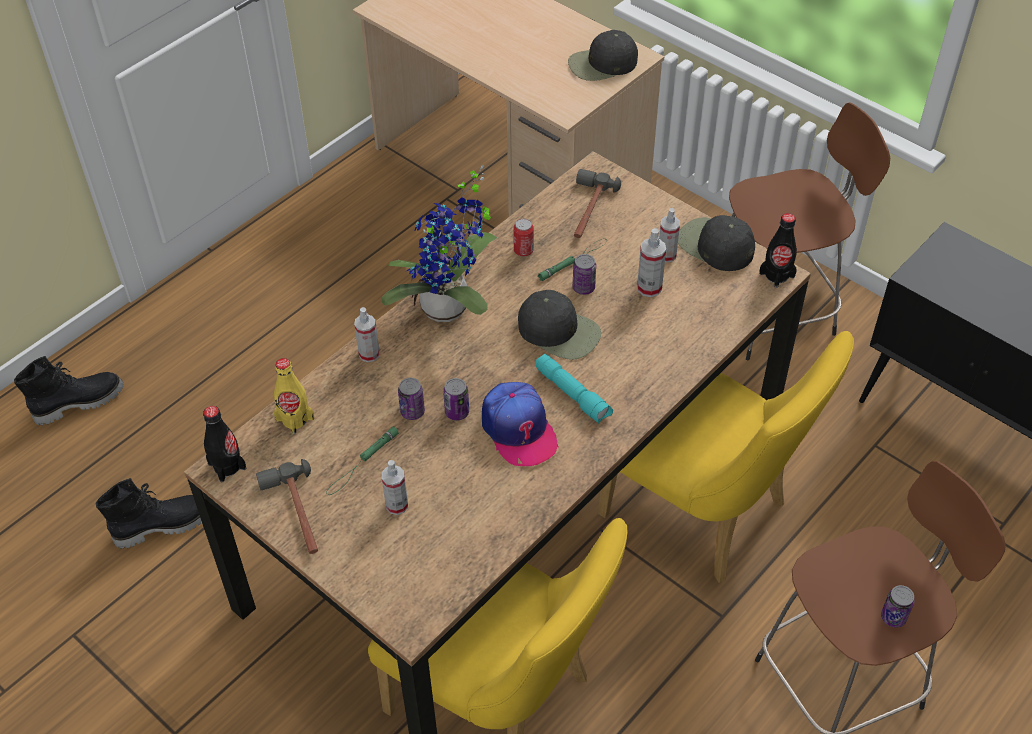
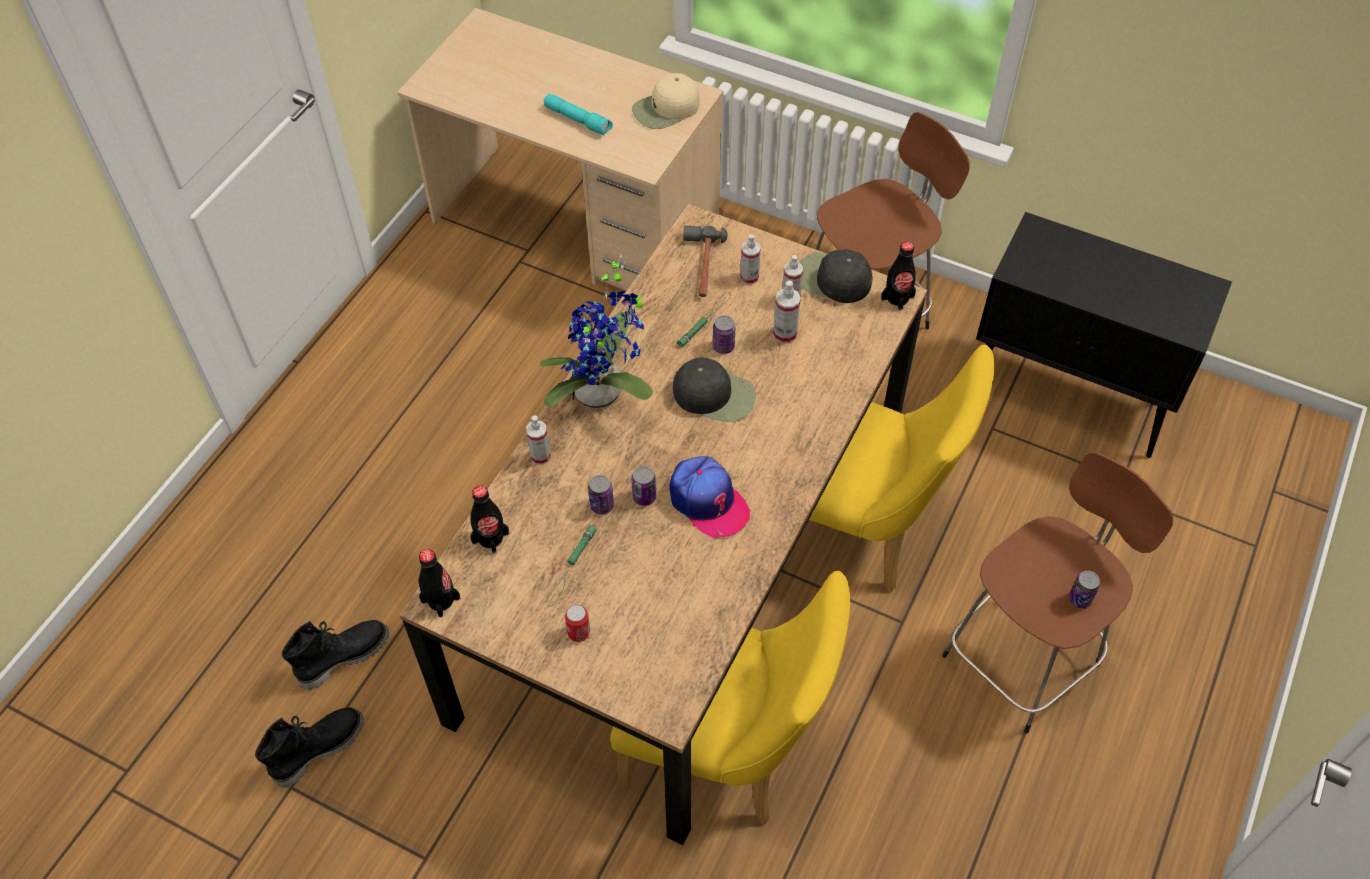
camera: 15 degrees left, 5 degrees up
(78, 402) = (213, 550): black boot -> black boot (318, 748)
(295, 419) = (490, 537): yellow bottle -> black bottle
(296, 514) = (525, 632): hammer -> none
(397, 505) = (618, 601): spray bottle -> spray bottle (749, 277)
(523, 250) = (654, 320): can -> can (579, 632)
(573, 394) = (748, 455): turquoise flashlight -> turquoise flashlight (578, 120)
(602, 64) = (666, 109): black cap -> beige cap

